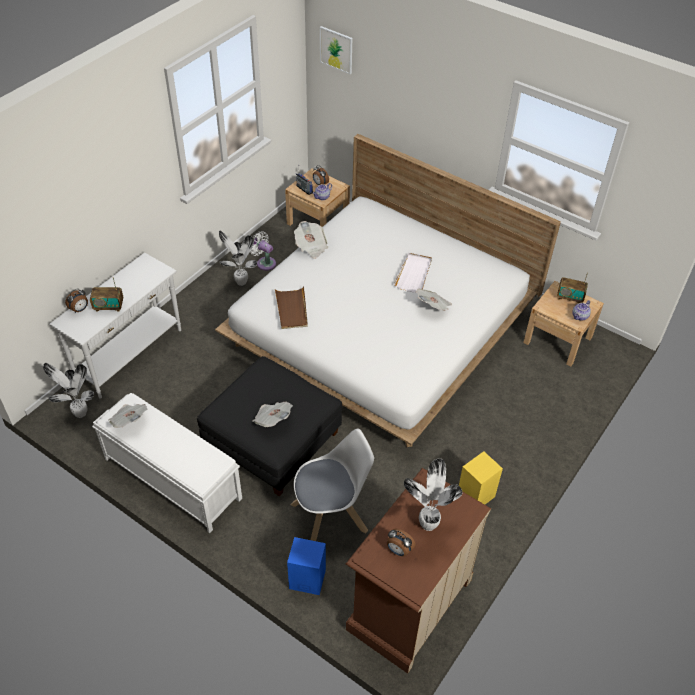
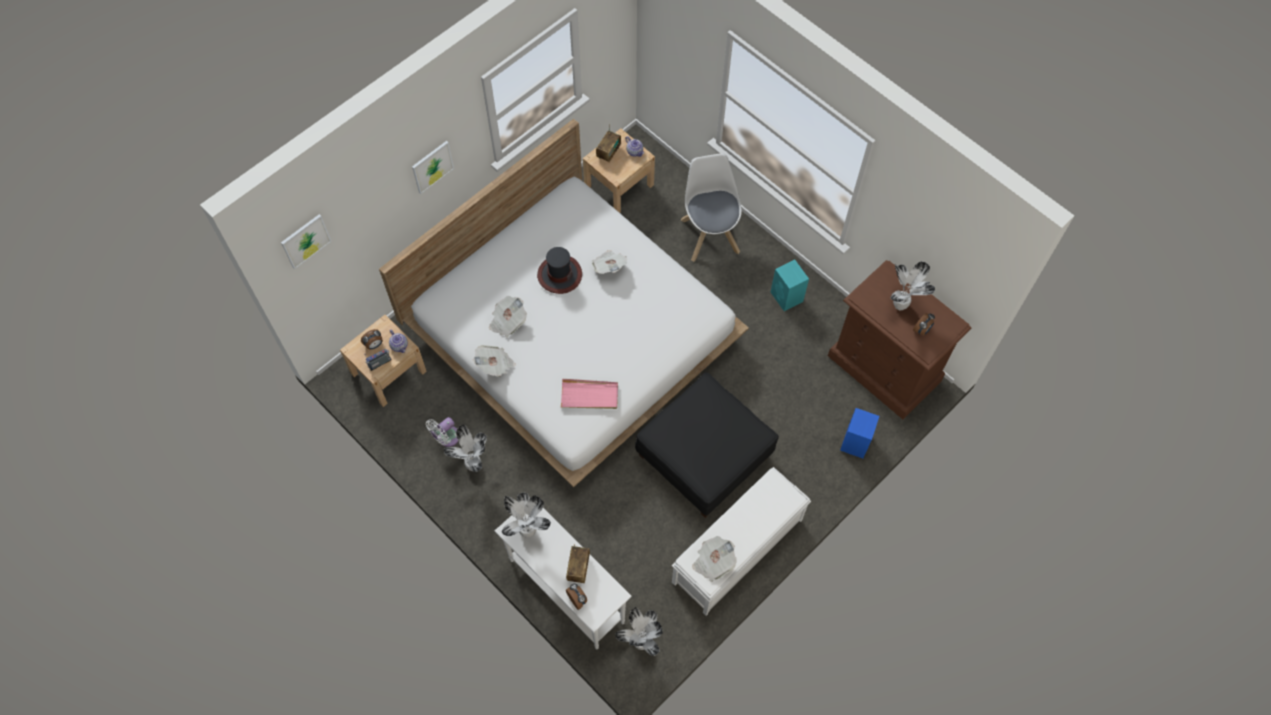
camera: 80 degrees left, 15 degrees up
(142, 272) = (528, 532): none -> potted plant
(272, 419) = (726, 432): newspaper -> newspaper (507, 321)
(292, 309) = (589, 395): brown tray -> pink tray
(331, 517) = (795, 415): chair -> chair (709, 234)
(413, 274) = (559, 275): white tray -> hat
(444, 115) = (432, 166): none -> picture
(475, 496) = (787, 297): yellow speaker -> turquoise speaker

